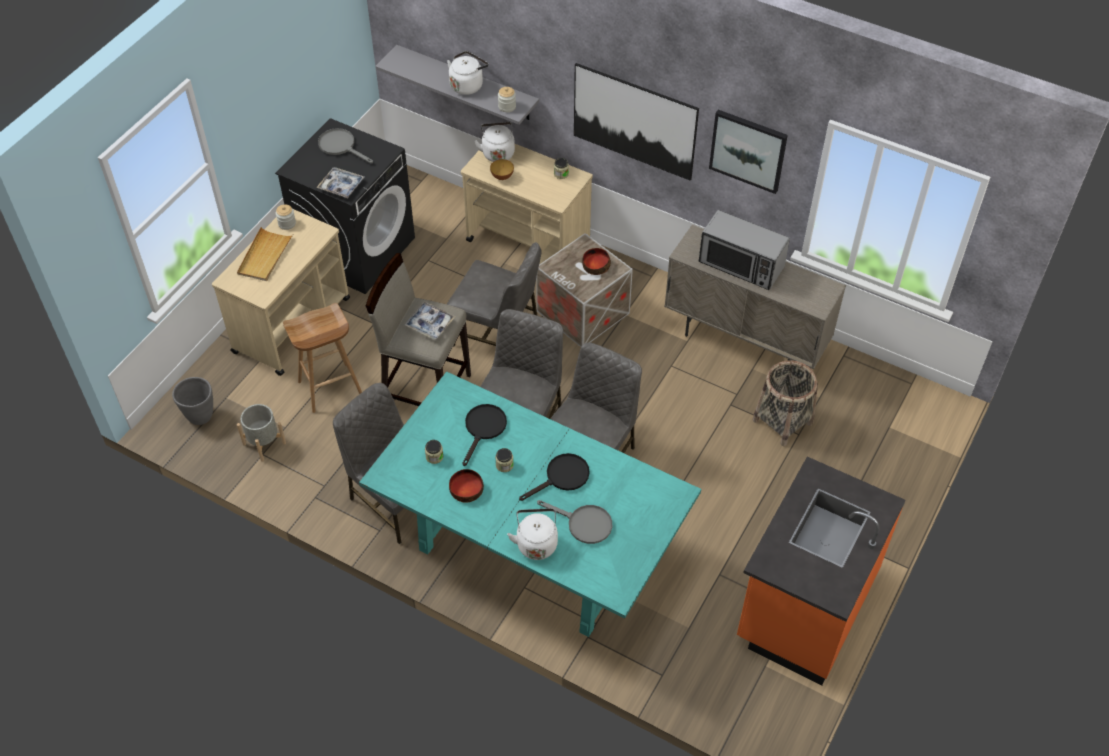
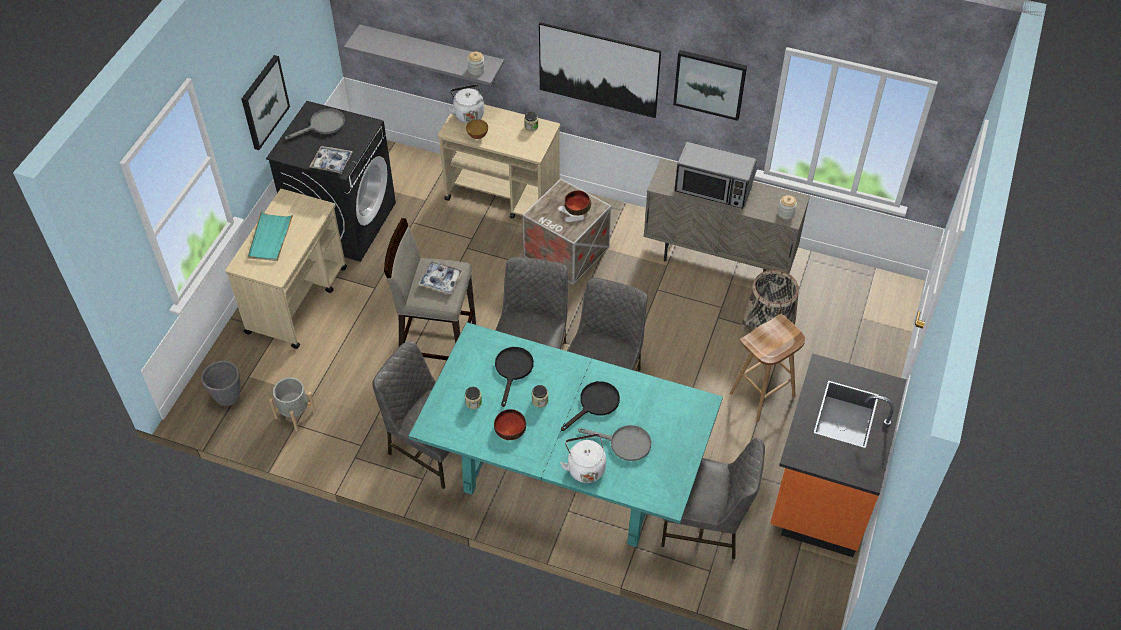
camera: 10 degrees left, 0 degrees up
(265, 256) = (270, 238): beige tray -> turquoise tray
(278, 114) = (264, 102): none -> picture
(287, 223) = (284, 204): jar -> jar (786, 213)
(329, 388) = (346, 354): brown stool -> brown stool (762, 395)
(341, 146) = (323, 125): grey frying pan -> grey frying pan turned 120 degrees clockwise
(467, 85) = (435, 54): white kettle -> none
(497, 334) = (492, 282): grey chair -> grey chair (705, 525)

